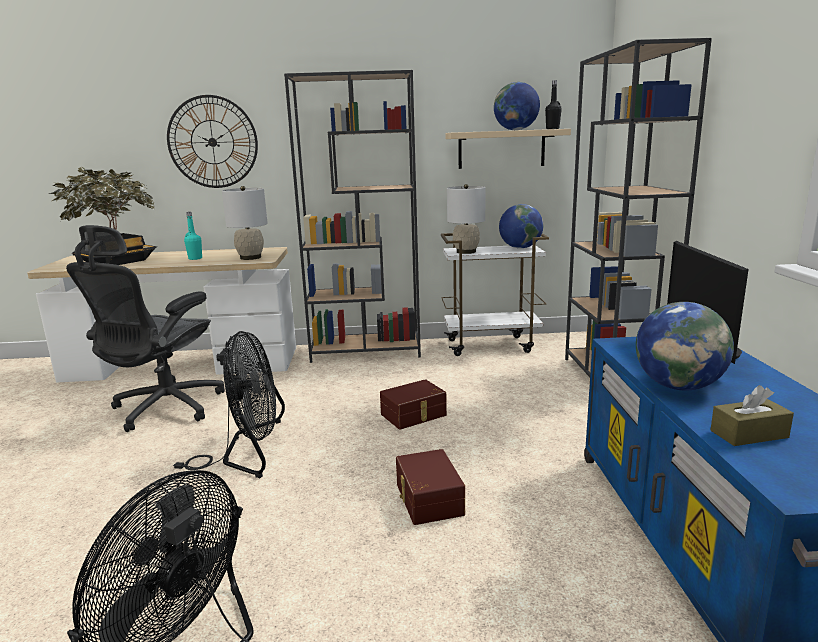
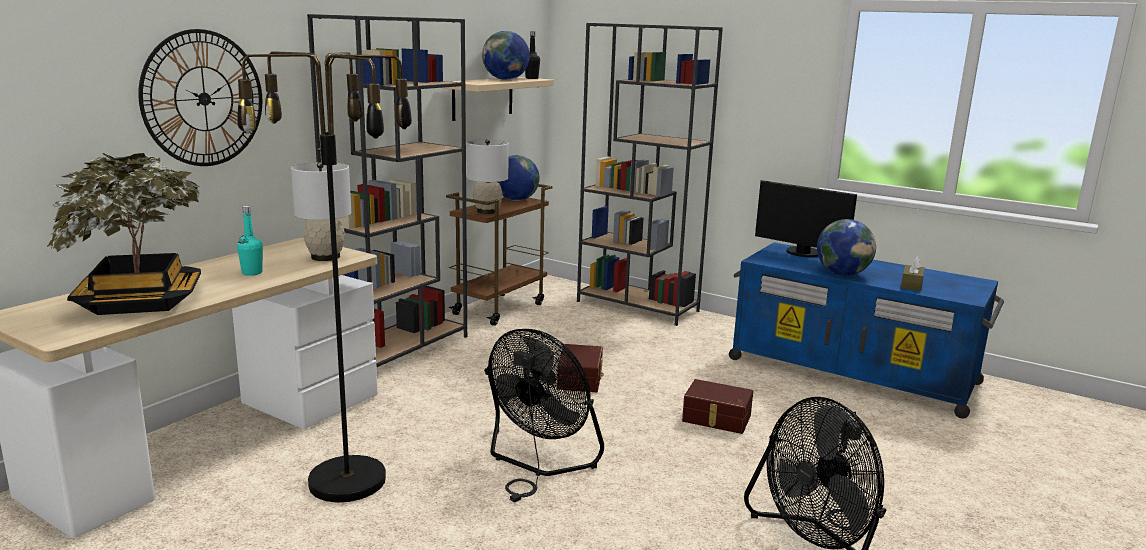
camera: 55 degrees left, 0 degrees up
(164, 410) = (349, 480): office chair -> floor lamp
(492, 346) = (501, 308): white cart -> brown cart

